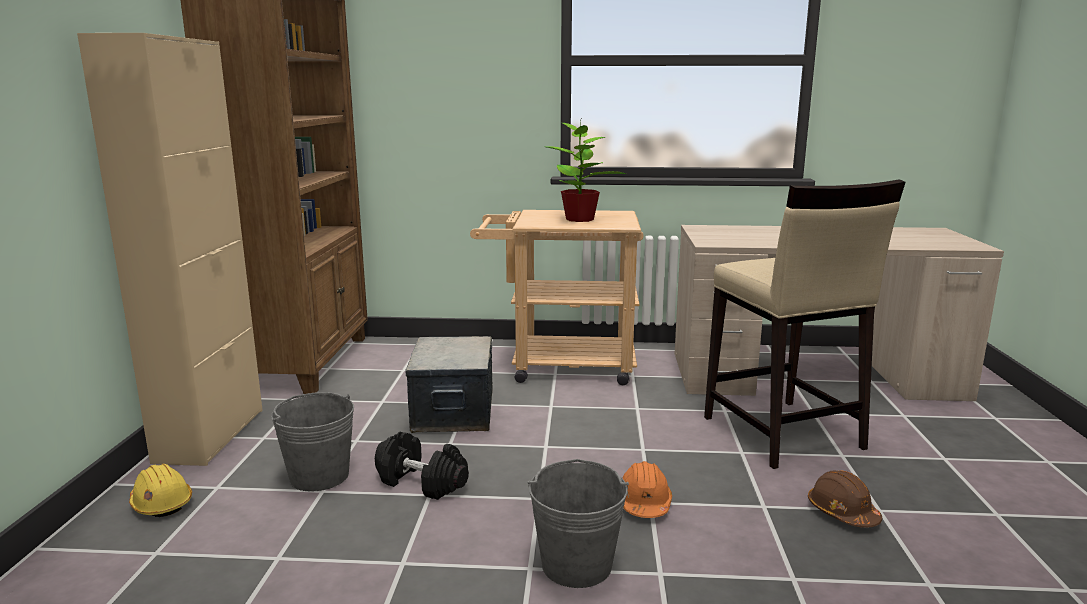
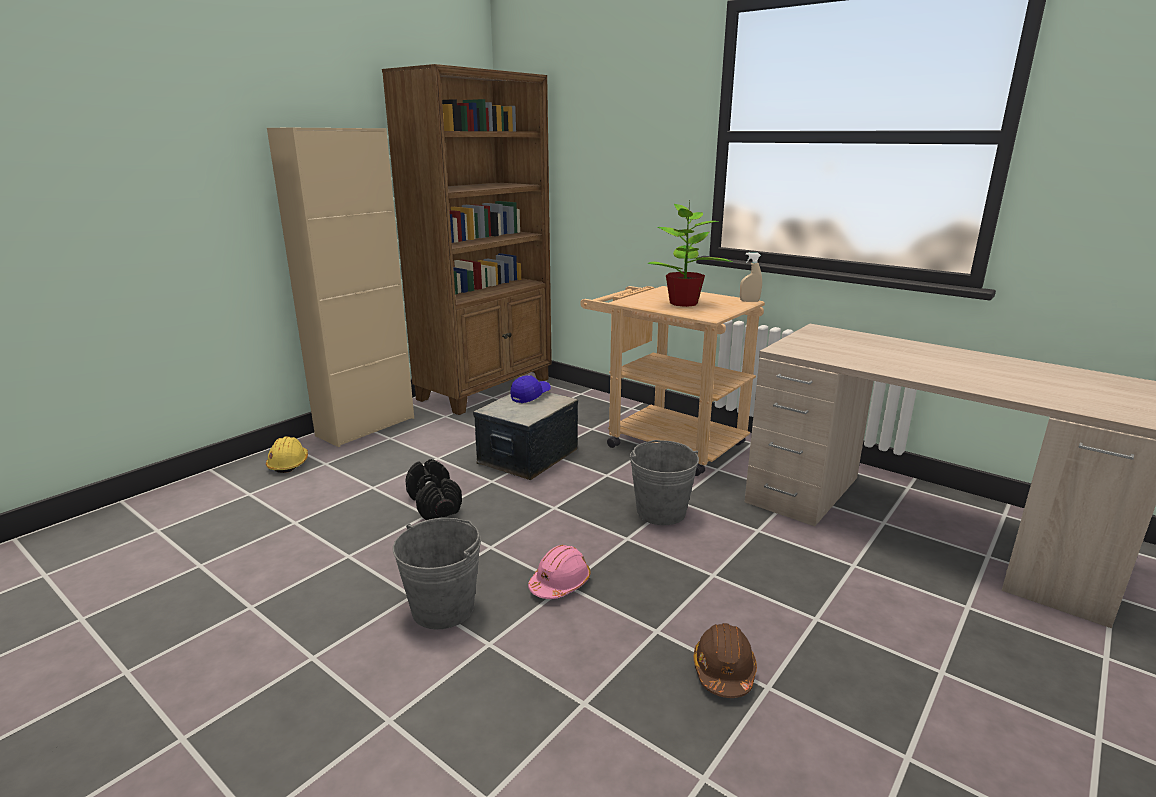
camera: 35 degrees right, 5 degrees up
(319, 476) = (384, 476): grey bucket -> grey bucket (661, 512)
(441, 343) = (530, 396): none -> blue cap
(625, 212) = (749, 301): none -> beige spray bottle
(644, 503) = (560, 583): orange hard hat -> pink hard hat
(782, 433) = (783, 573): beige stool -> none

